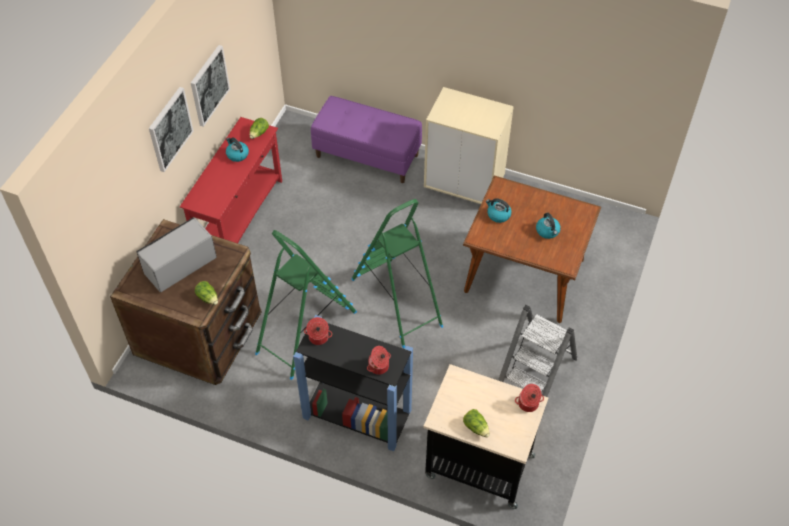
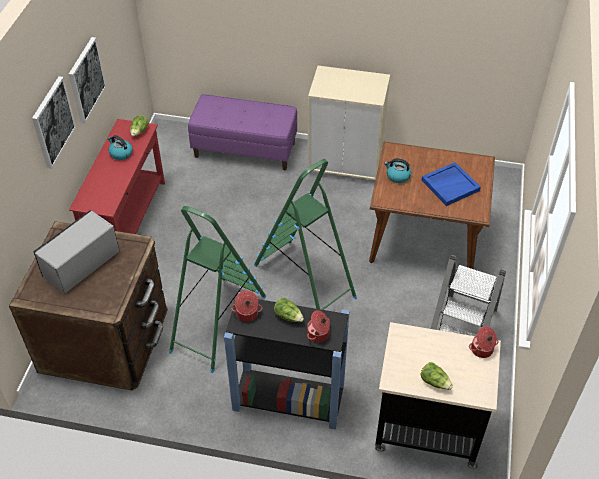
camera: 10 degrees left, 5 degrees down
(208, 298) = (118, 292): lettuce -> lettuce (288, 316)
(547, 231) = (450, 185): kettle -> blue tray

